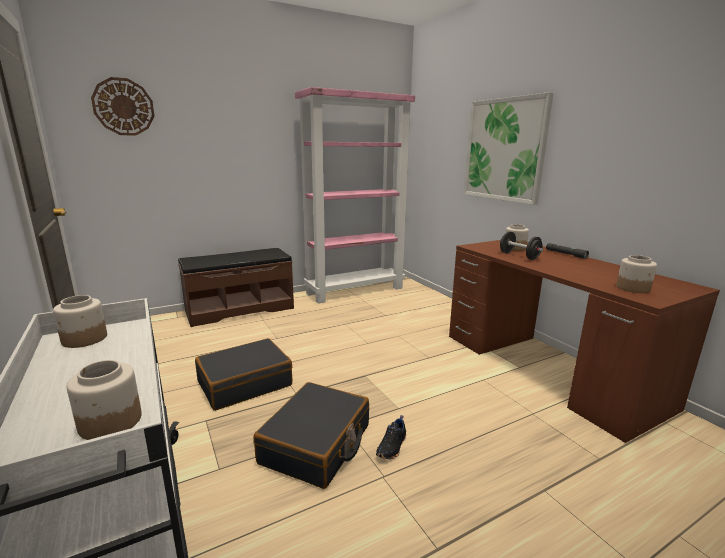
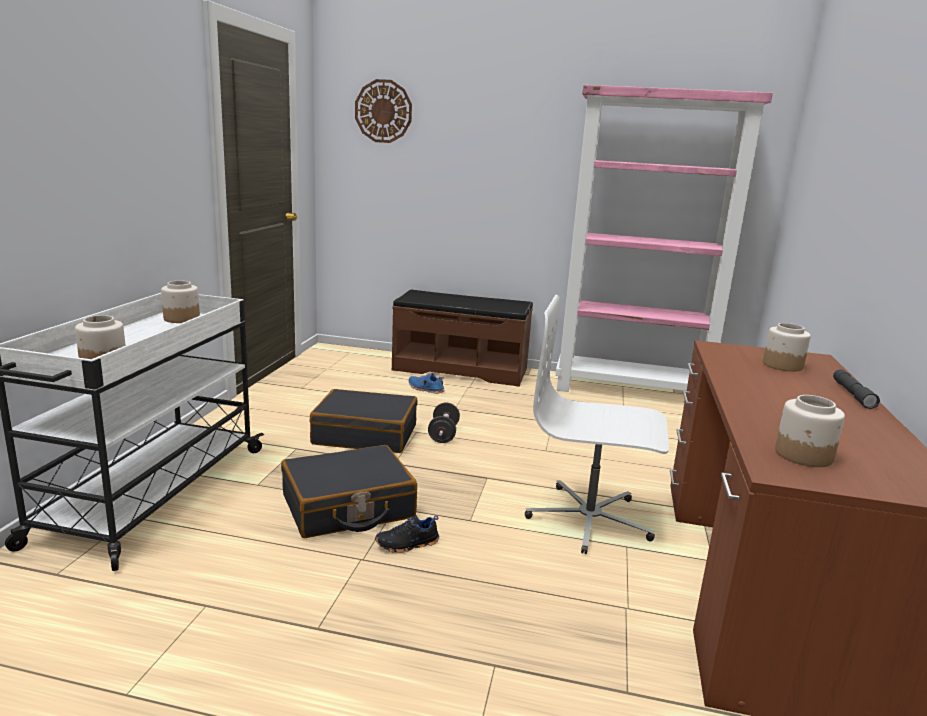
camera: 40 degrees right, 0 degrees up
(237, 332) = (425, 389): none -> blue shoe
(447, 373) = (589, 519): none -> white office chair
(504, 150) = (856, 194): picture -> none
(519, 256) = (752, 374): black dumbbell -> black dumbbell (443, 434)

